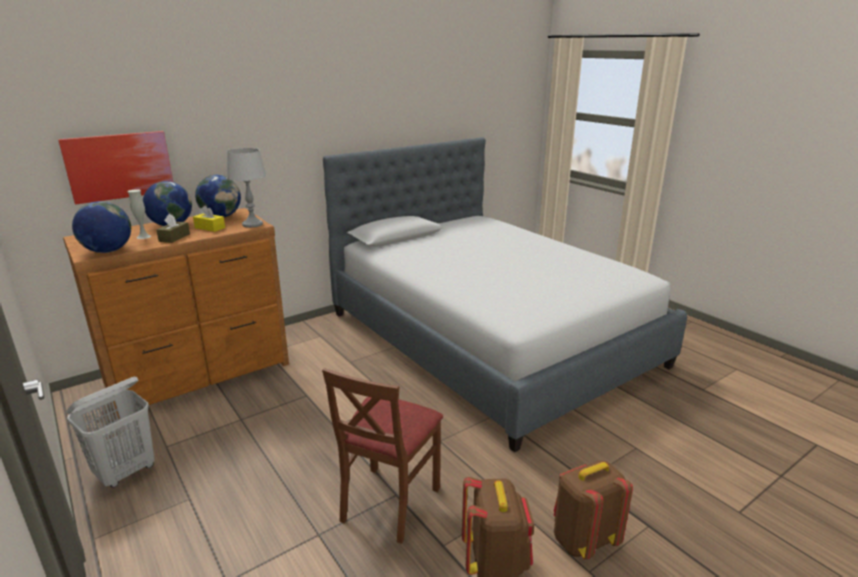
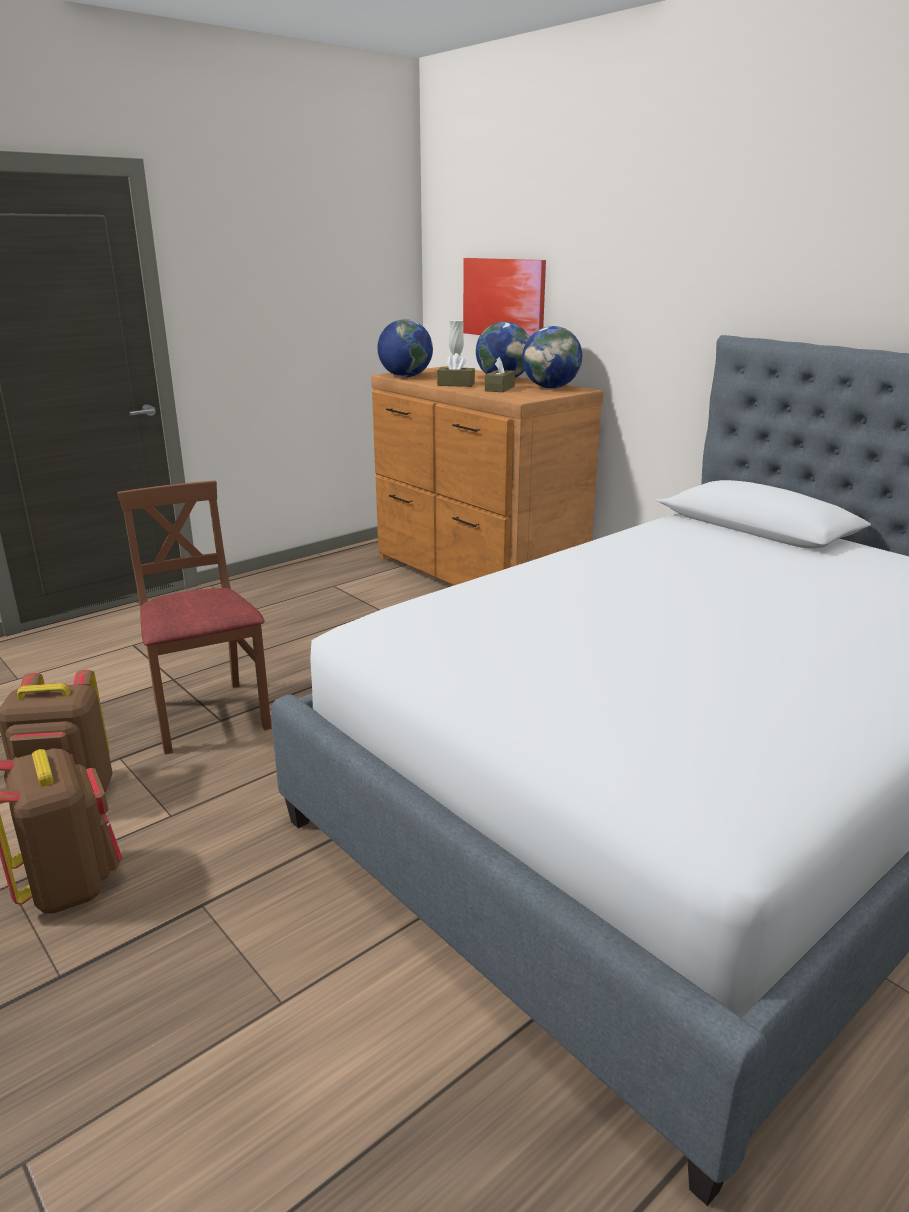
camera: 85 degrees right, 0 degrees up
(126, 472) = (296, 578): white laundry basket -> none
(210, 228) = (499, 389): yellow tissue box -> brown tissue box
(252, 224) = (522, 398): grey table lamp -> none
(389, 502) = (208, 716): brown chair -> brown chair turned 45 degrees clockwise

